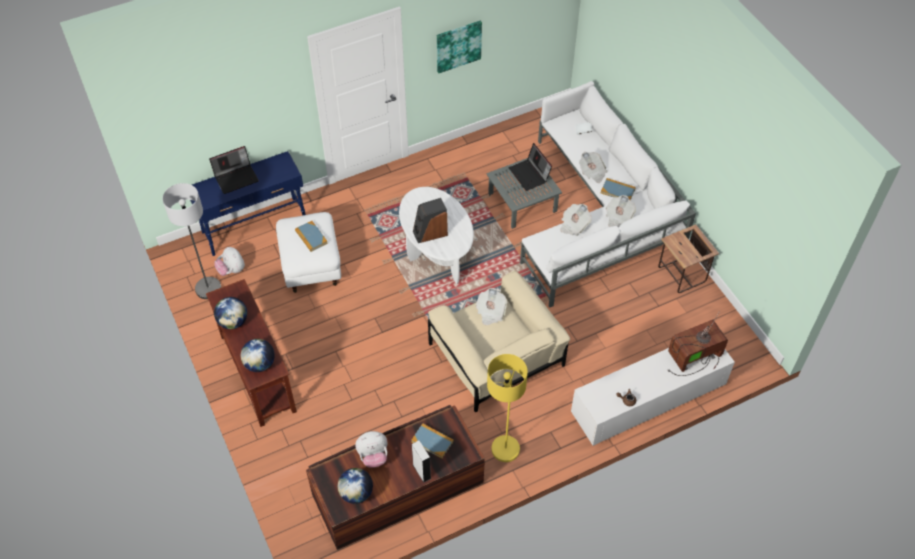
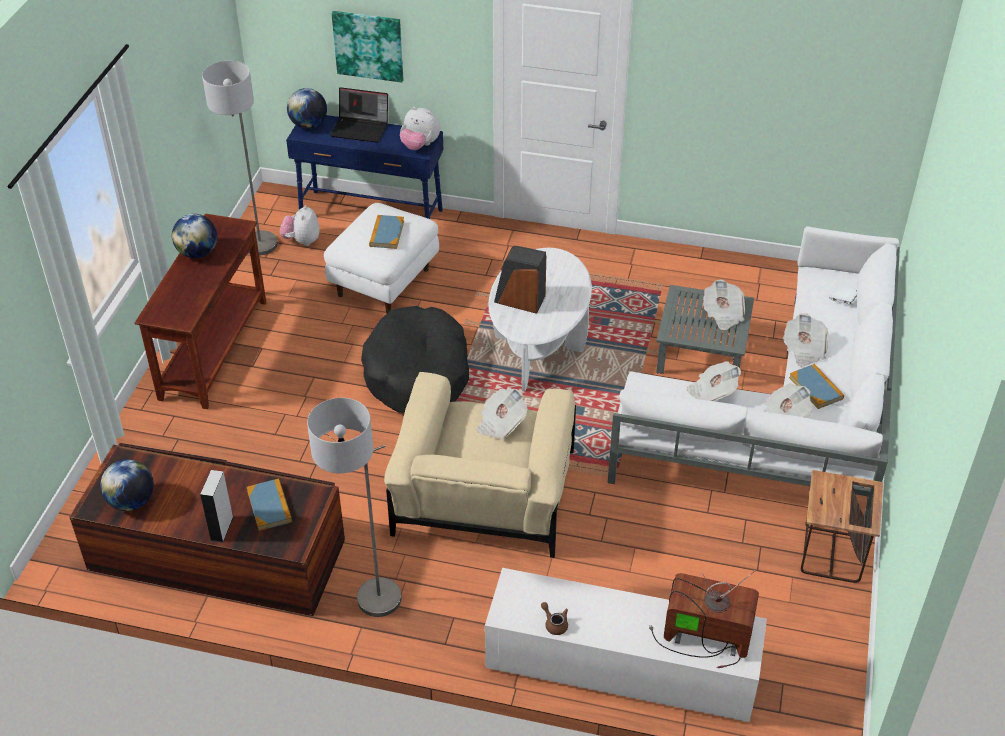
camera: 40 degrees right, 10 degrees down
(260, 364) = (174, 305): globe -> globe (308, 125)
(373, 456) = (192, 478): plush toy -> plush toy (420, 145)
(390, 310) = (418, 373): none -> black dog bed
(458, 46) = (715, 92): picture -> picture (368, 45)
(502, 456) = (367, 604): yellow floor lamp -> grey floor lamp
(530, 175) = (723, 314): laptop -> newspaper

